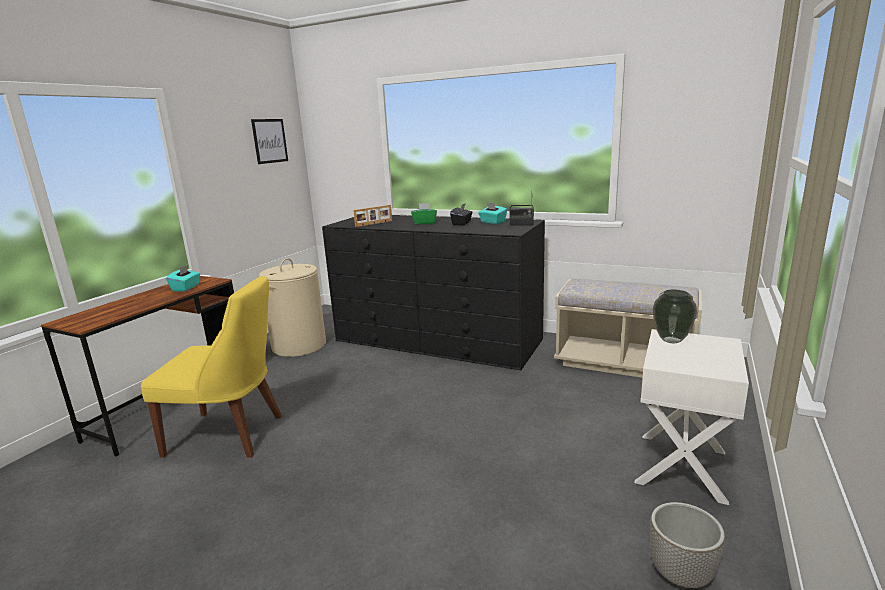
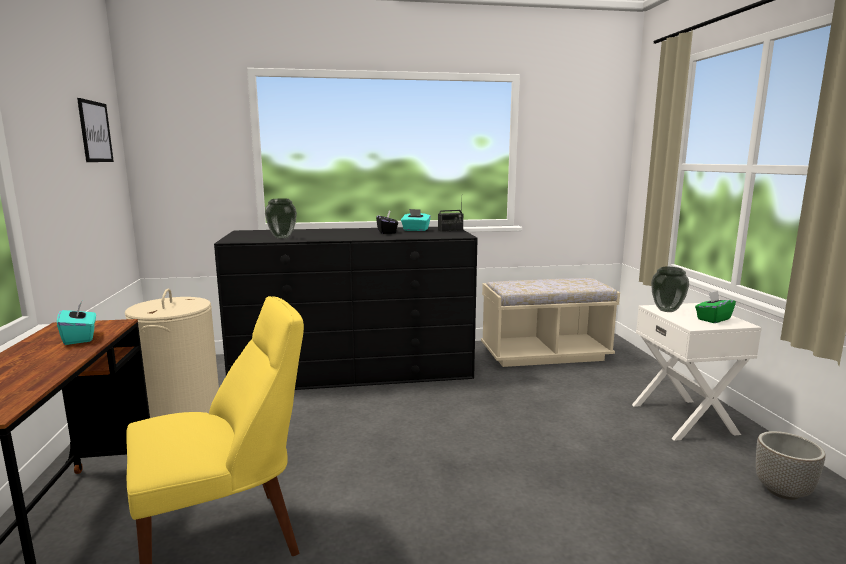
camera: 35 degrees left, 5 degrees down
(374, 224) = (282, 237): picture frame -> vase
(424, 222) = (343, 233): green tissue box -> green tissue box (713, 319)

